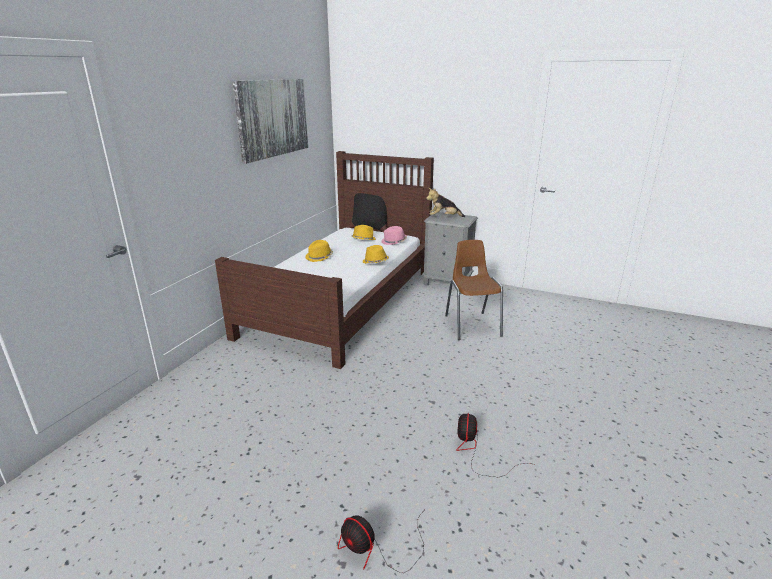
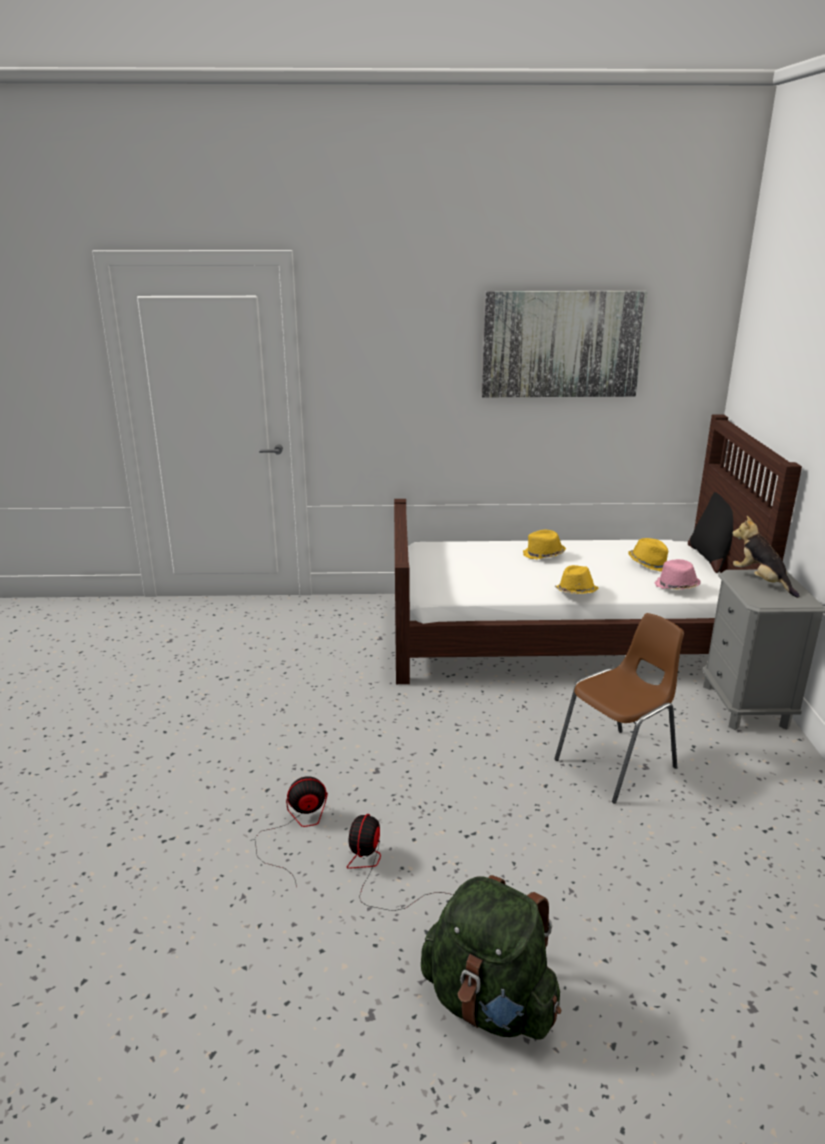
camera: 65 degrees right, 0 degrees up
(377, 550) = (123, 791): fan -> fan (376, 871)
(633, 414) = (490, 1003): none -> green backpack

